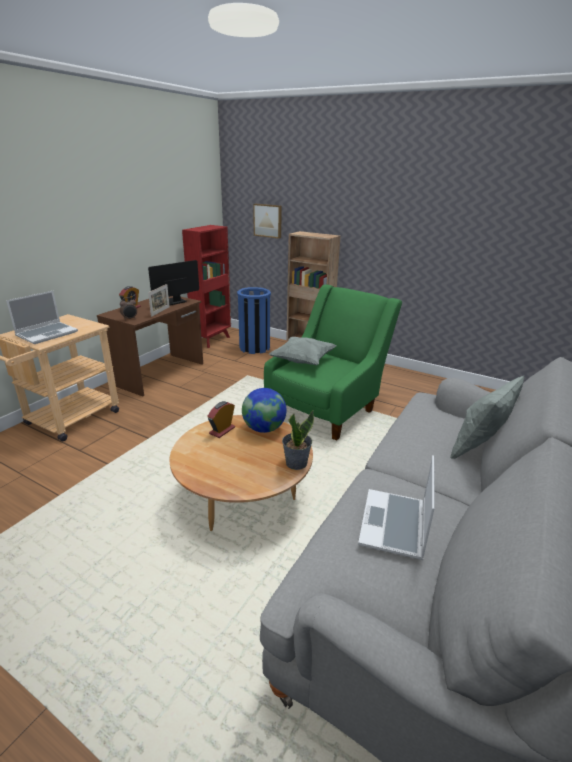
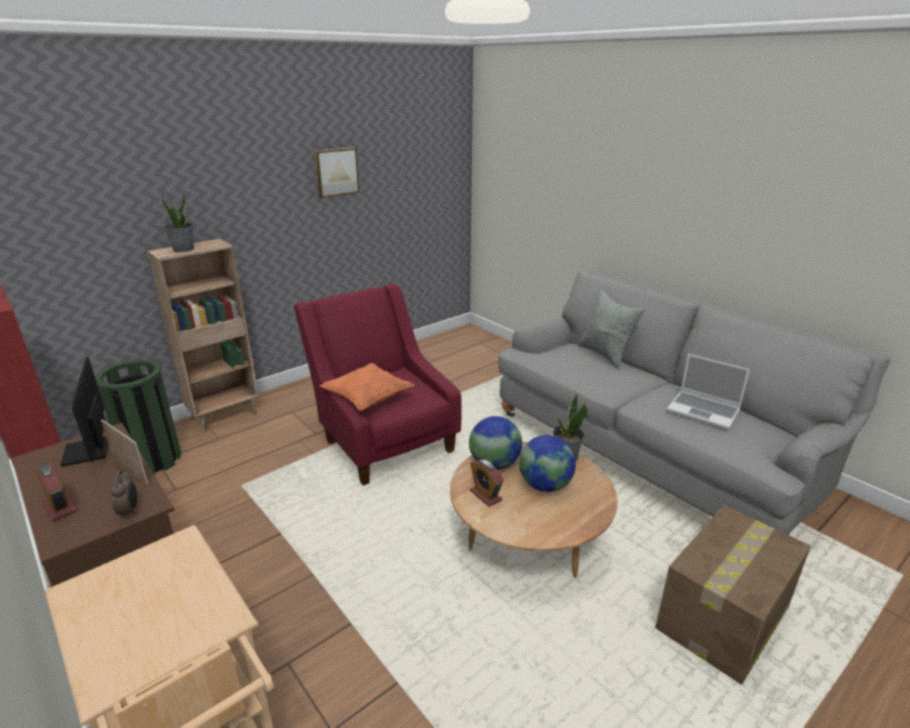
camera: 70 degrees left, 0 degrees up
(47, 333) = (173, 613): laptop -> none
(183, 649) = (722, 619): none -> cardboard box
(247, 456) = (545, 485): none -> globe
(254, 348) = (152, 460): blue trash can -> green trash can
(268, 220) = (67, 251): picture -> picture (336, 172)
(302, 361) = (368, 399): grey pillow -> orange pillow
(309, 234) = (183, 249): none -> potted plant
(327, 408) = (384, 440): green armchair -> red armchair

